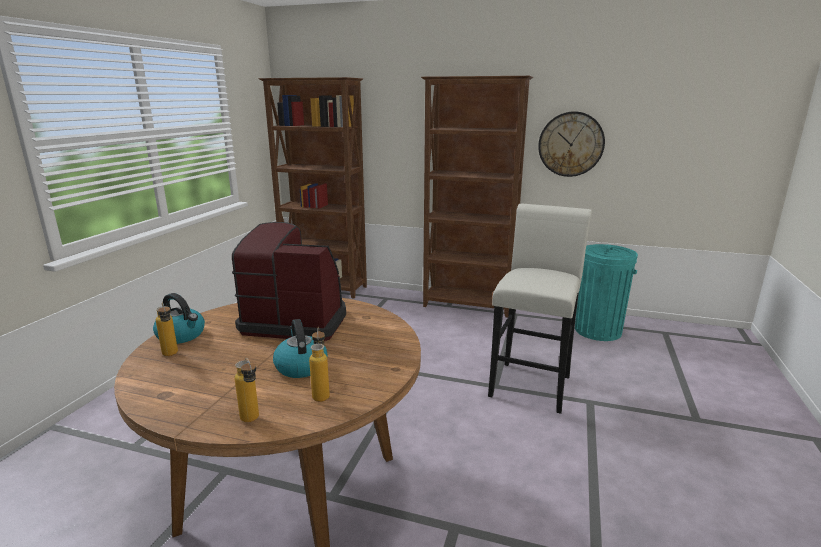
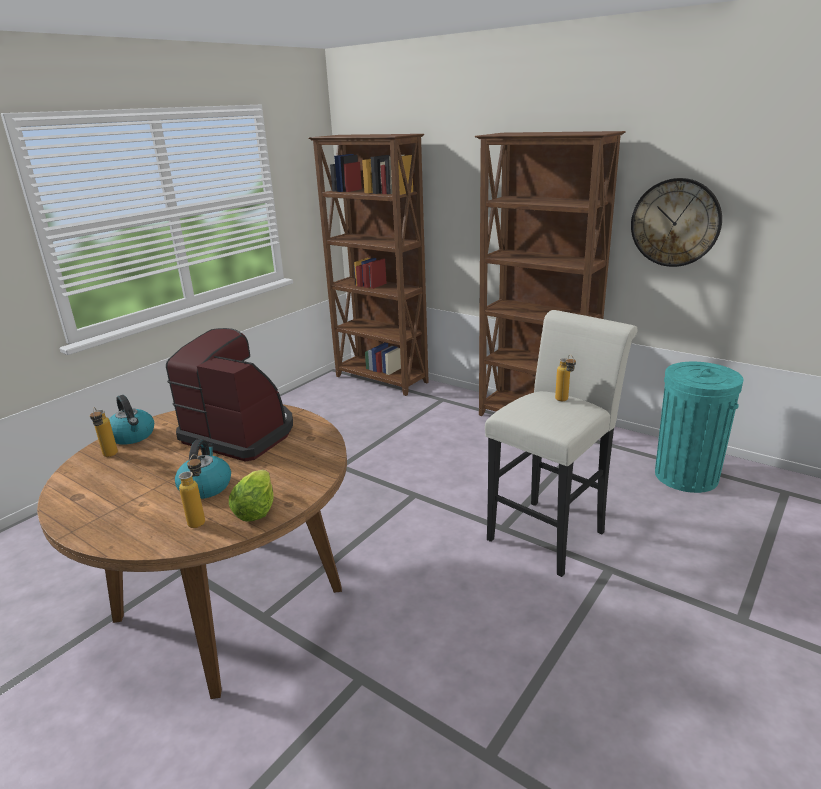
camera: 20 degrees right, 5 degrees up
(252, 421) = (123, 537): bottle -> bottle (564, 401)
(369, 378) = (255, 510): none -> lettuce

